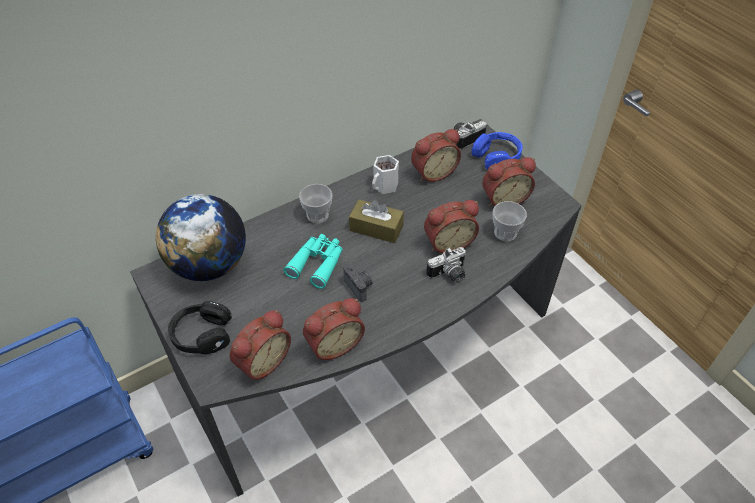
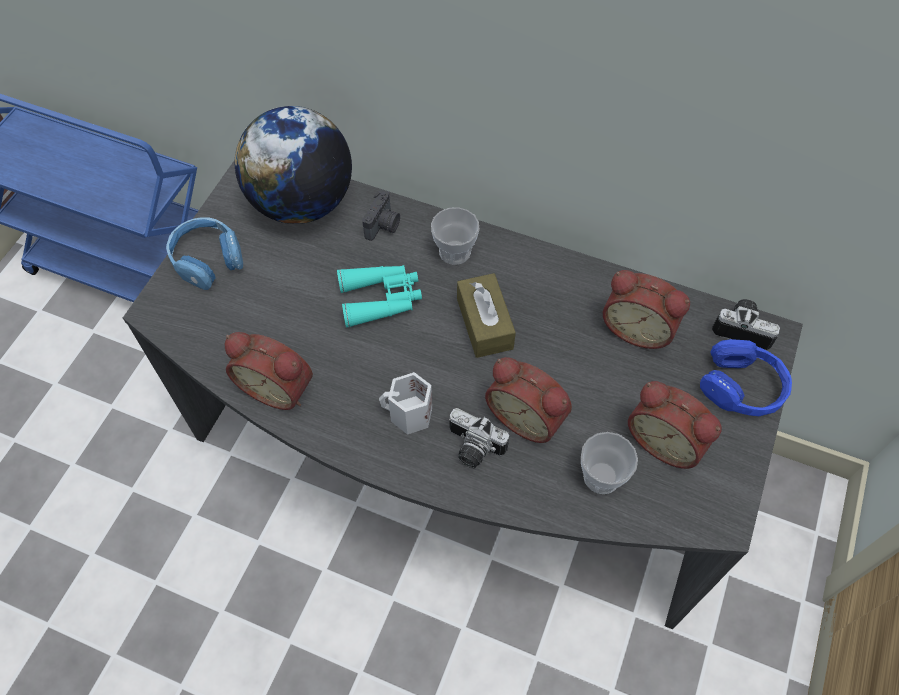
camera: 55 degrees right, 10 degrees up
(202, 335) = (207, 260): black headphones -> blue headphones
(262, 361) = (210, 334): alarm clock -> none
(359, 287) = (378, 362): camera -> camera (383, 225)
(385, 186) = (564, 290): white mug -> white mug (409, 416)

